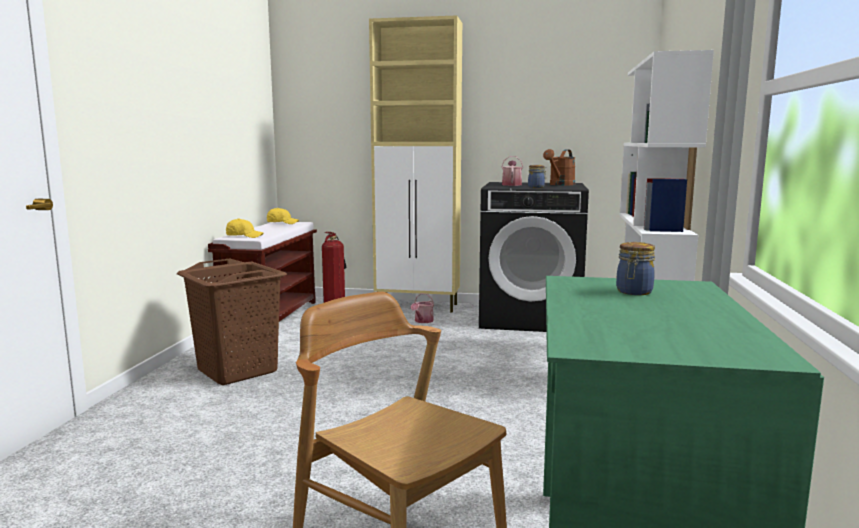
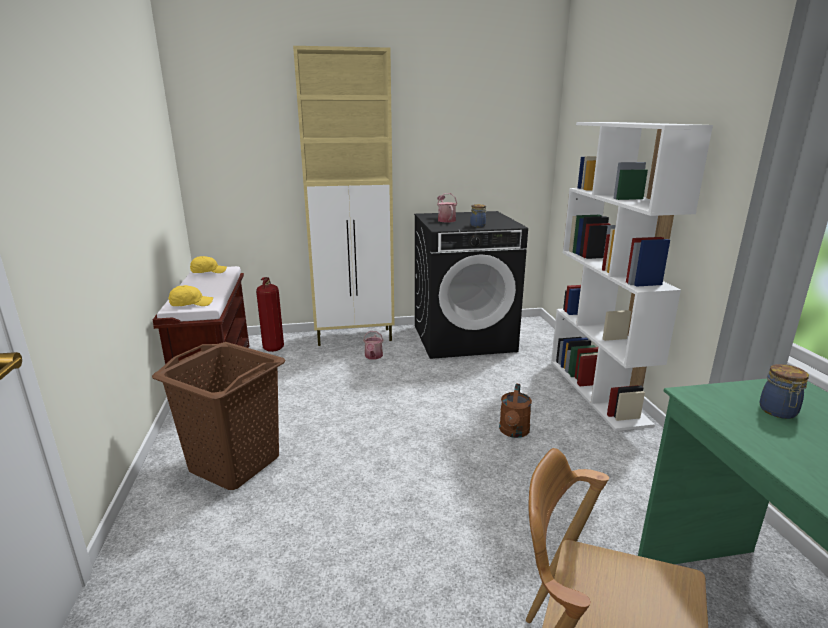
camera: 20 degrees left, 10 degrees up
(560, 184) = (487, 217): brown watering can -> brown watering can (514, 432)

